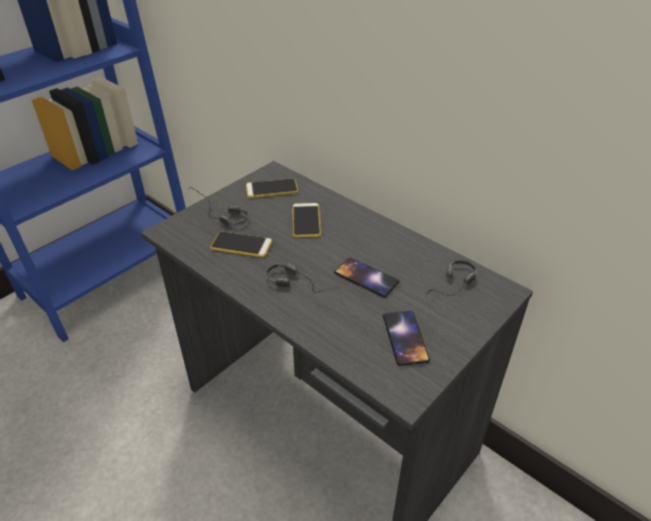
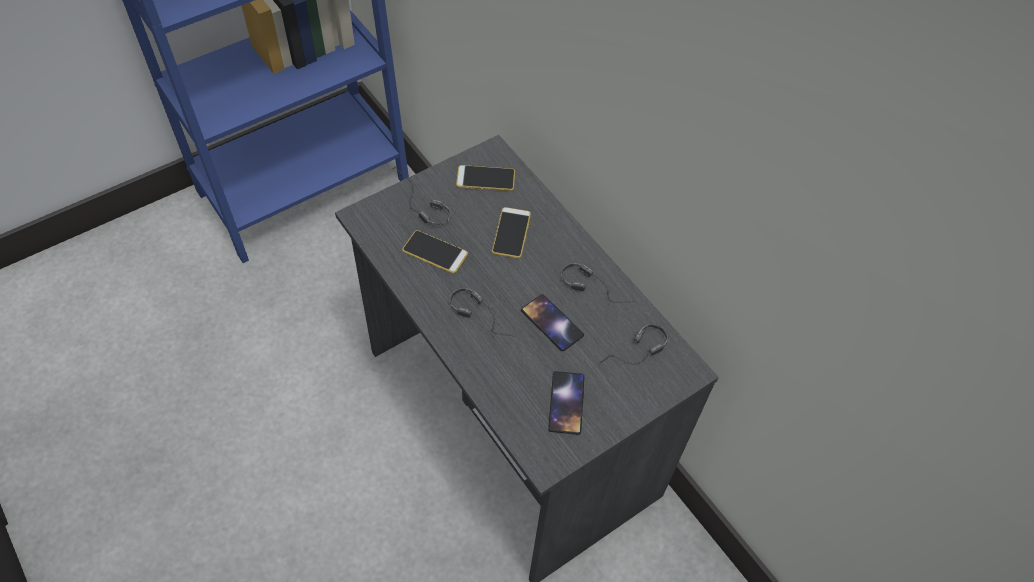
camera: 10 degrees right, 15 degrees up
(398, 246) = (599, 289): none -> headphones

